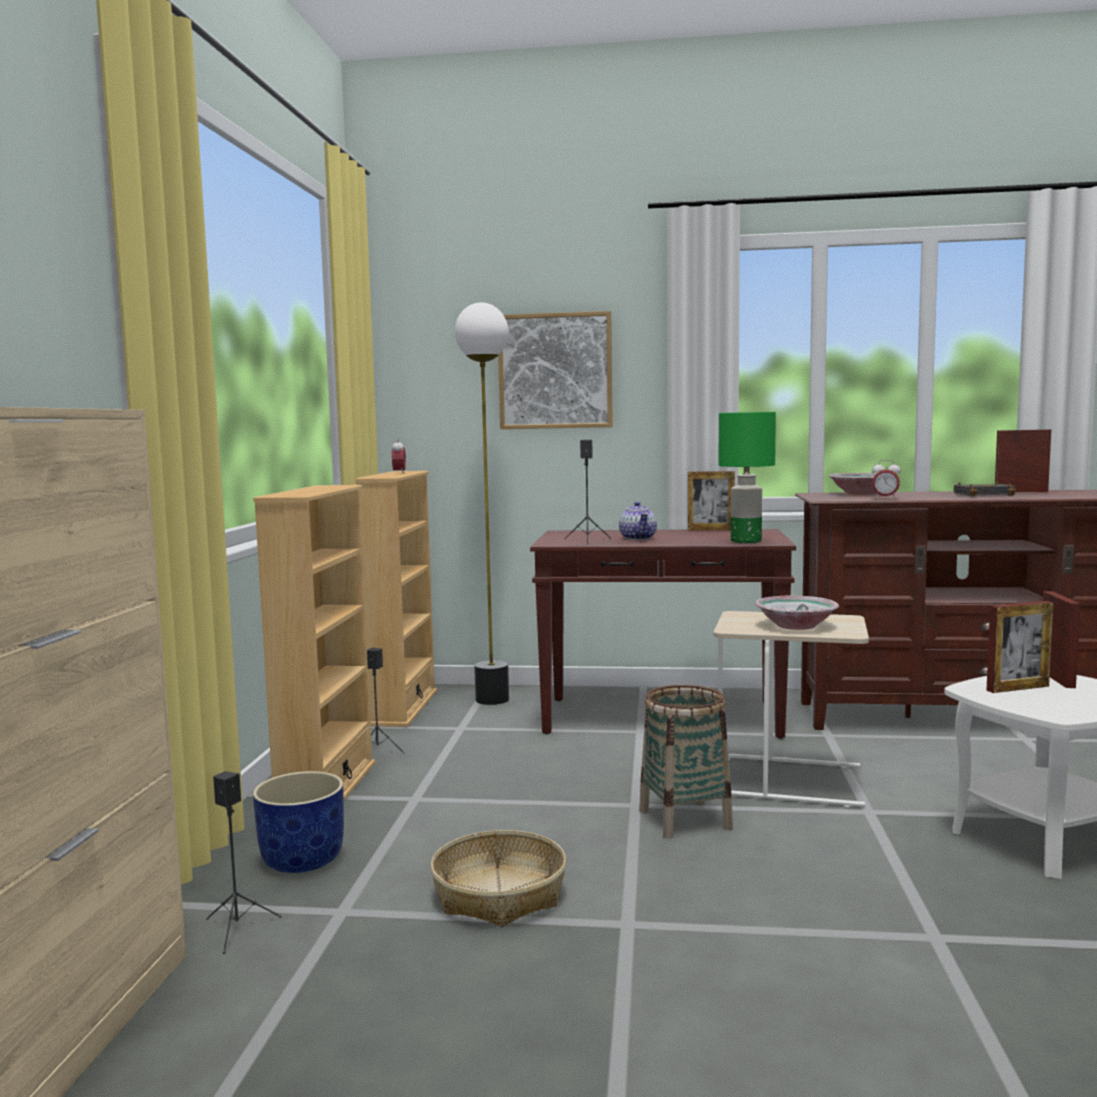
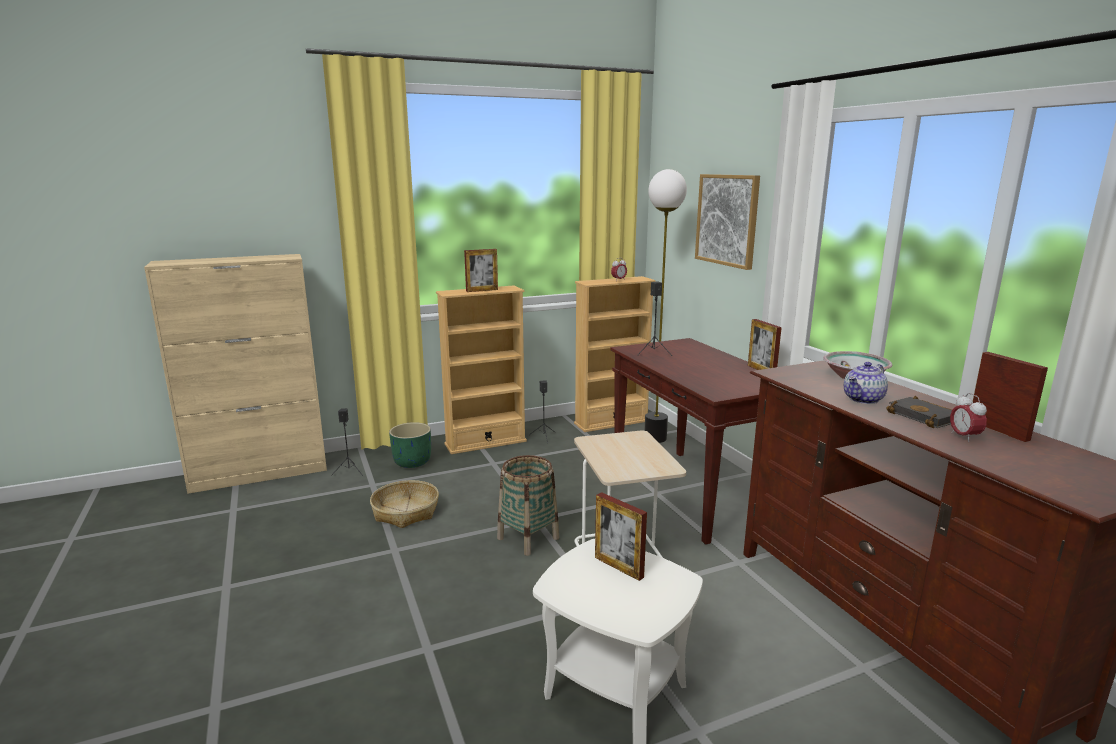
camera: 60 degrees right, 10 degrees up
(302, 859) = (413, 462): blue planter -> green planter
(638, 538) = (682, 361): teapot -> teapot (863, 399)
(745, 541) = (711, 386): green table lamp -> none
(796, 626) = (619, 456): bowl -> none
(885, 498) = (810, 388): alarm clock -> alarm clock (964, 437)
(1056, 678) = (669, 584): picture frame -> picture frame (482, 290)

